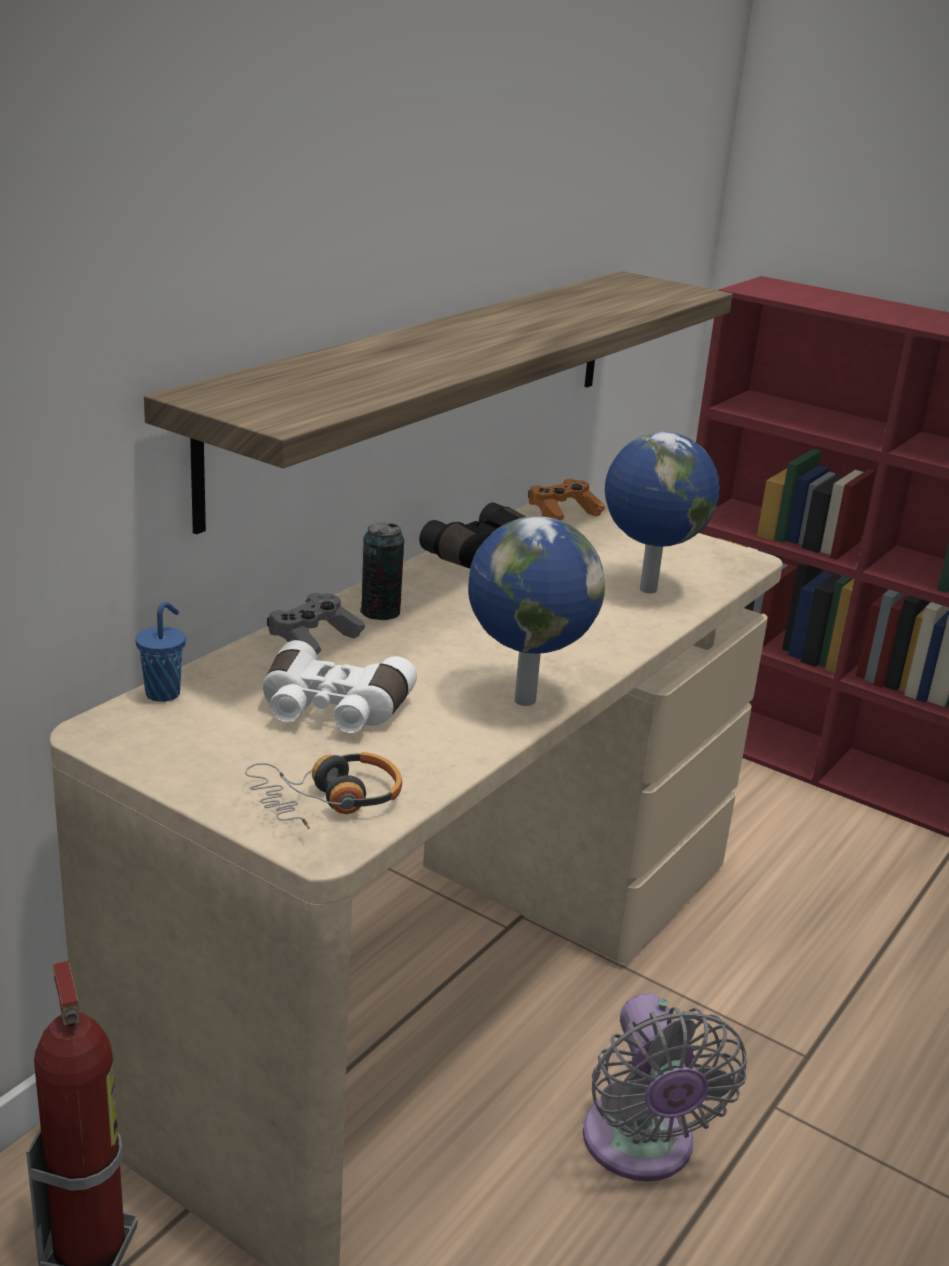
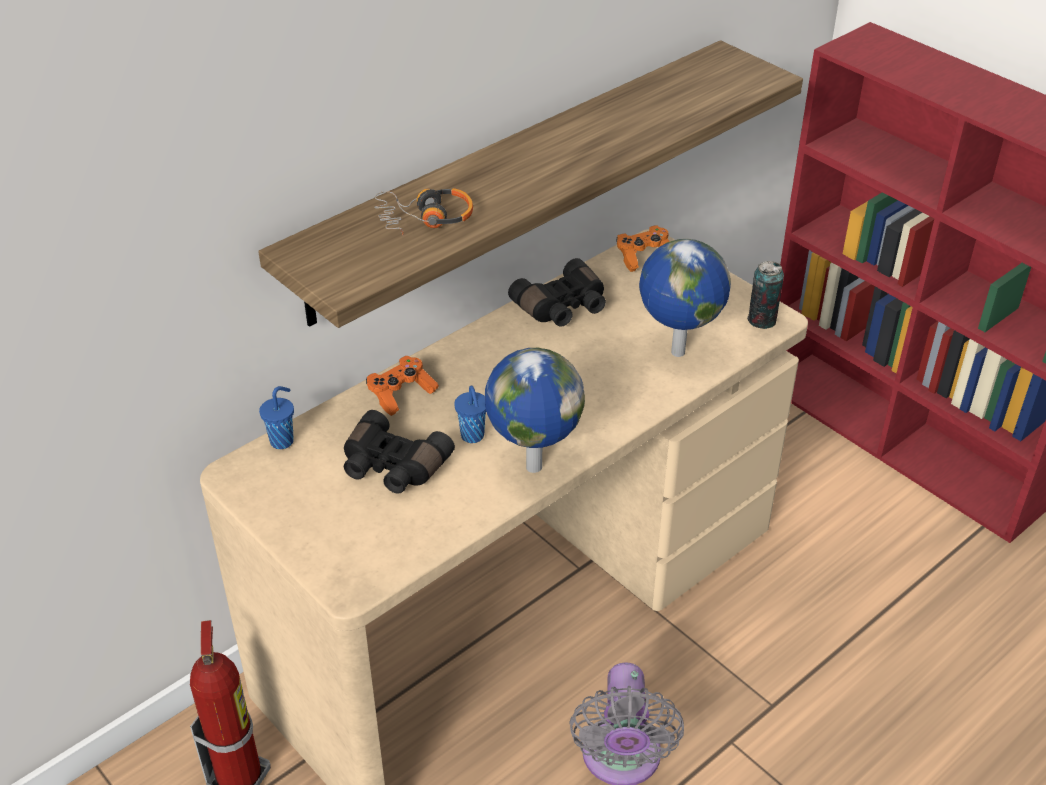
camera: 15 degrees right, 15 degrees up
(314, 640) = (401, 394): grey game controller -> orange game controller
(328, 801) = (364, 552): headphones -> headphones (425, 219)
(331, 711) = (392, 467): white binoculars -> black binoculars
(380, 612) = (459, 367): can -> can (762, 320)
(429, 676) = (473, 437): none -> blue cup

